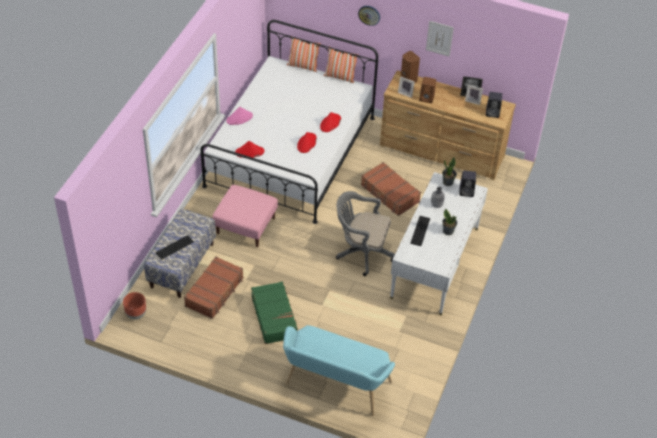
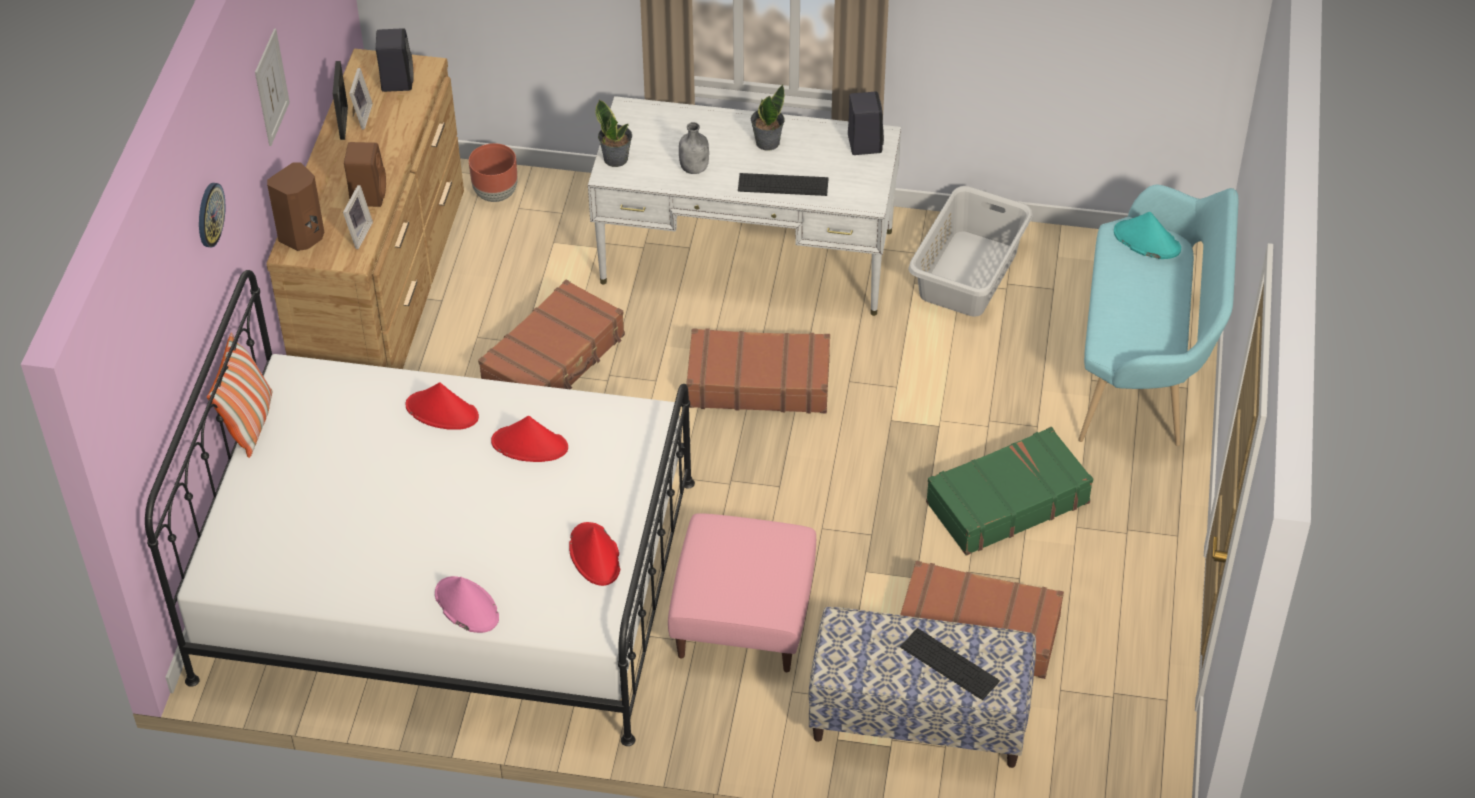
camera: 100 degrees left, 0 degrees up
(136, 314) = (1108, 774): brown planter -> brown planter (496, 194)
(303, 66) = (215, 510): pillow -> none
(361, 252) = (758, 382): grey office chair -> brown suitcase
(371, 364) = (1146, 241): none -> turquoise hat
(407, 336) = (967, 274): none -> grey laundry basket
(467, 191) = (636, 126): black speaker -> black speaker (864, 142)

